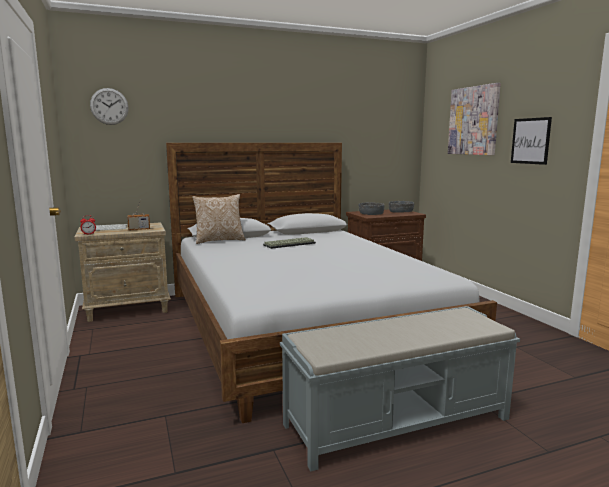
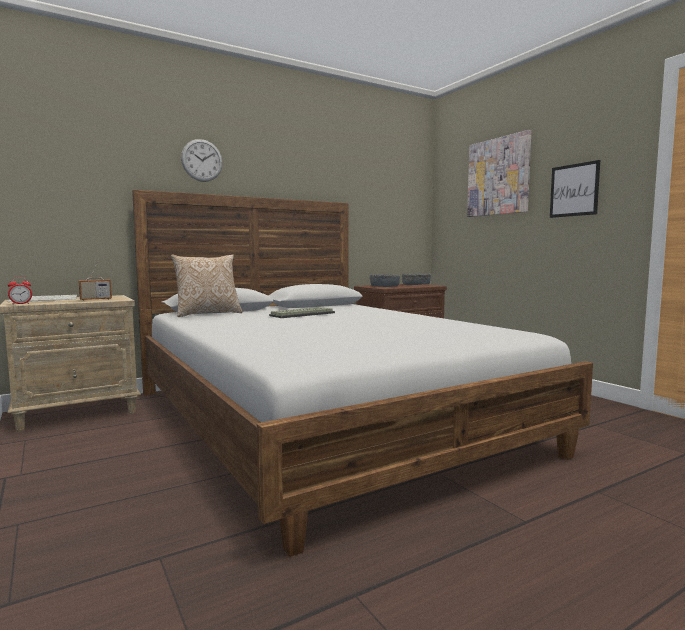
camera: 10 degrees left, 5 degrees down
(109, 106) = (53, 137): wall clock -> wall clock (202, 160)
(398, 421) = (516, 529): grey bench -> none

